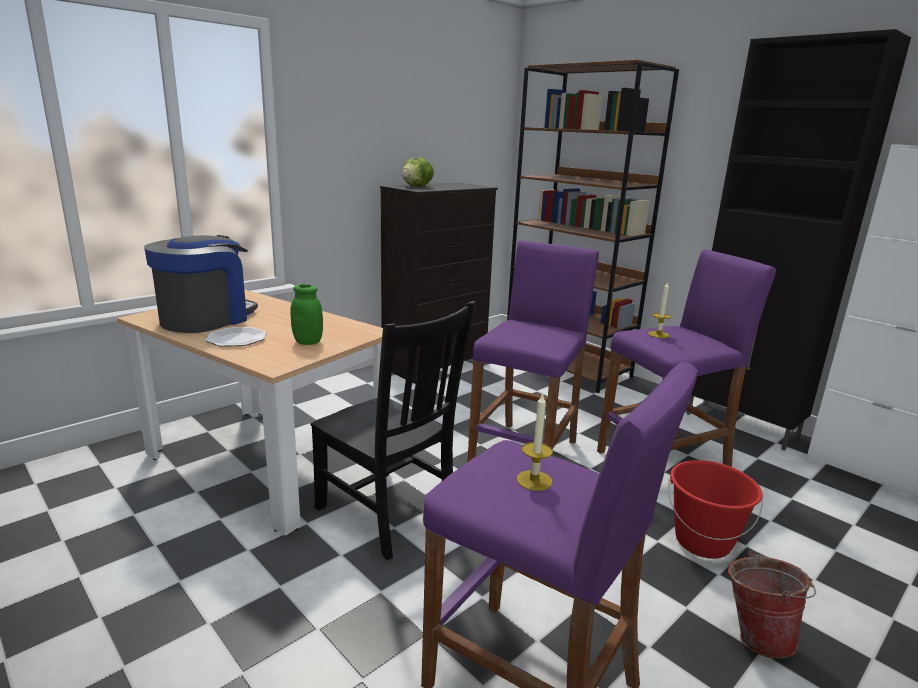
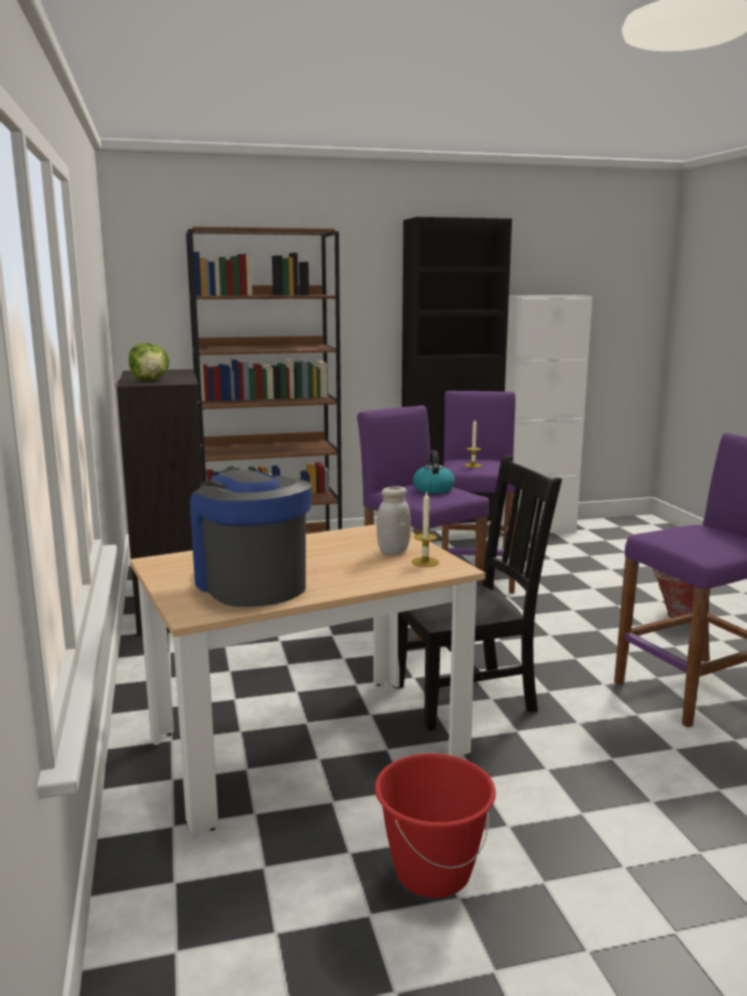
camera: 60 degrees left, 5 degrees down
(237, 339) = (351, 576): plate -> none
(308, 342) = (393, 551): green jar -> white jar
(534, 480) = (701, 535): candle -> candle (425, 562)
(536, 332) = (433, 489): none -> kettle
(702, 542) = (582, 598): red bucket -> red bucket (432, 872)

